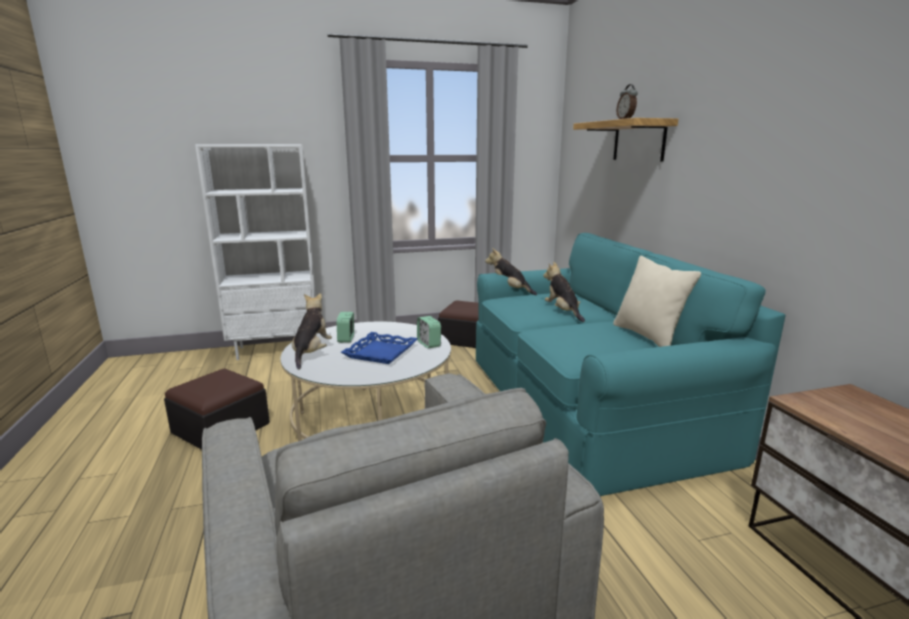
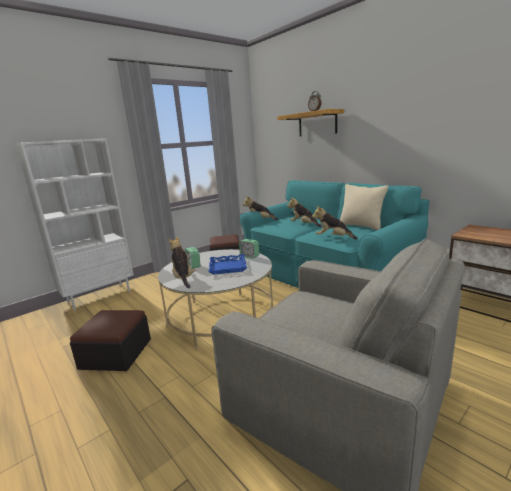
camera: 25 degrees left, 0 degrees up
(568, 346) = (333, 238): none -> plush toy

